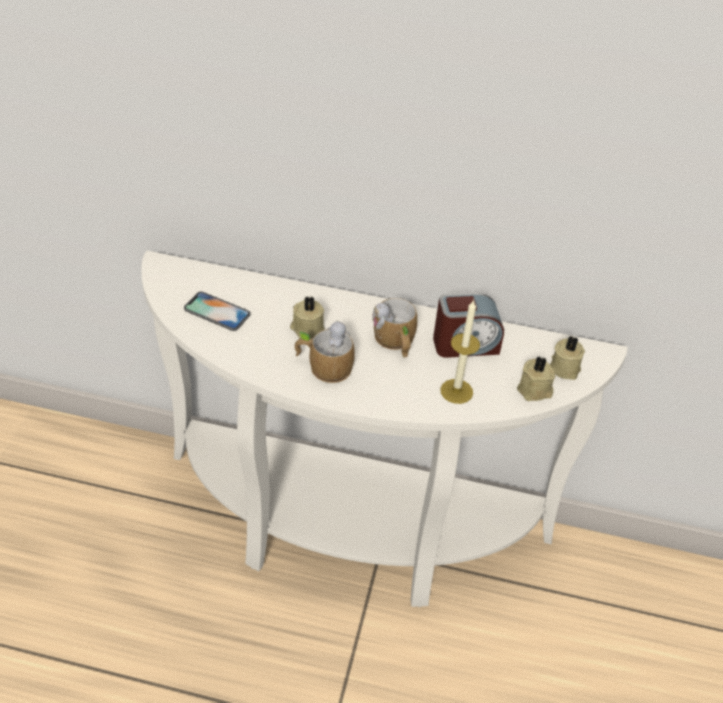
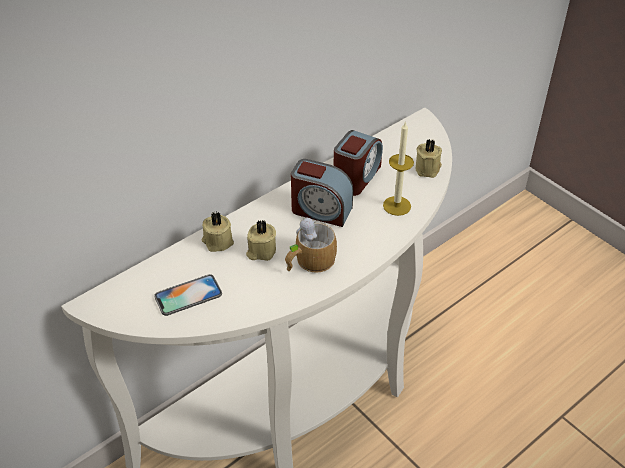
camera: 50 degrees left, 0 degrees up
(395, 342) = (320, 210): mug -> alarm clock
(564, 367) = (419, 144): beige candle -> beige candle (217, 241)

